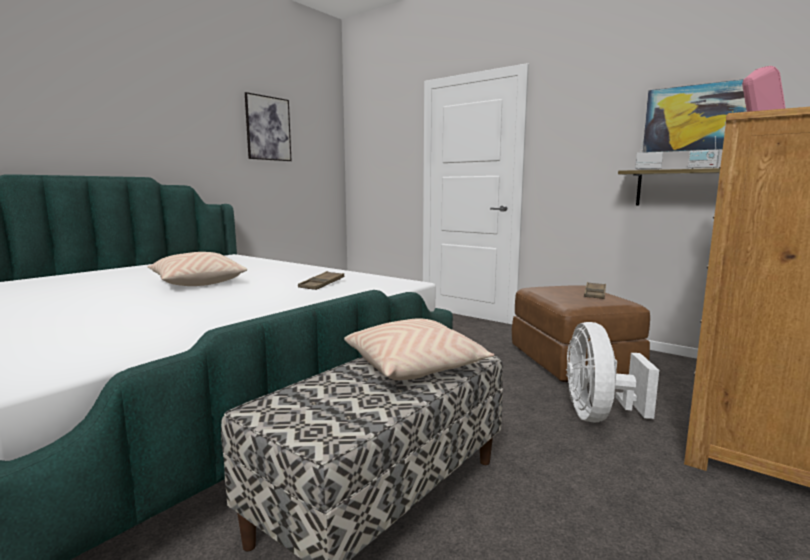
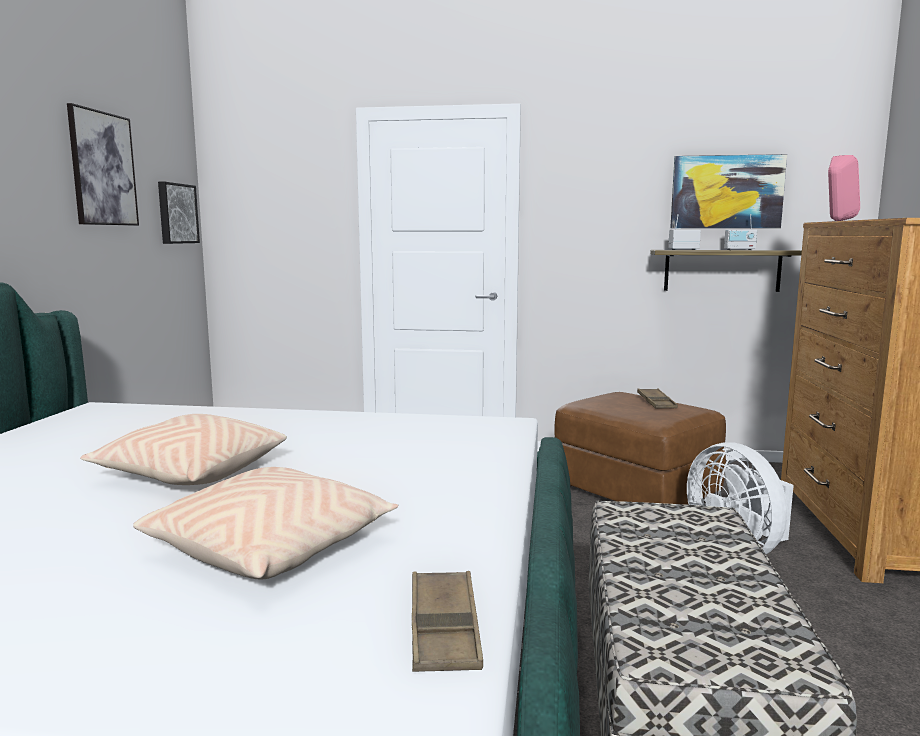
camera: 30 degrees left, 0 degrees up
(322, 284) = (403, 443): brown tray -> brown tray (444, 629)
(323, 155) = (176, 213): none -> picture
(415, 367) = (683, 542): beige pillow -> beige pillow (272, 548)

